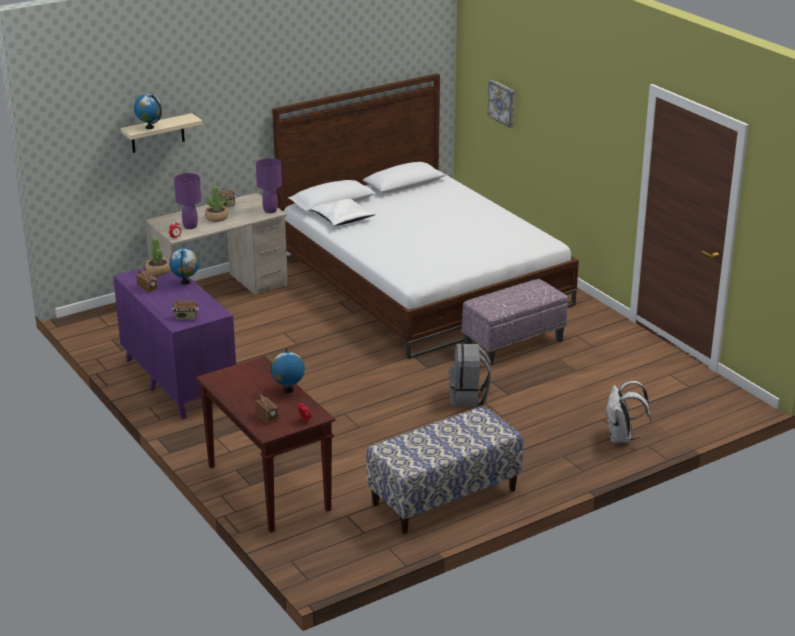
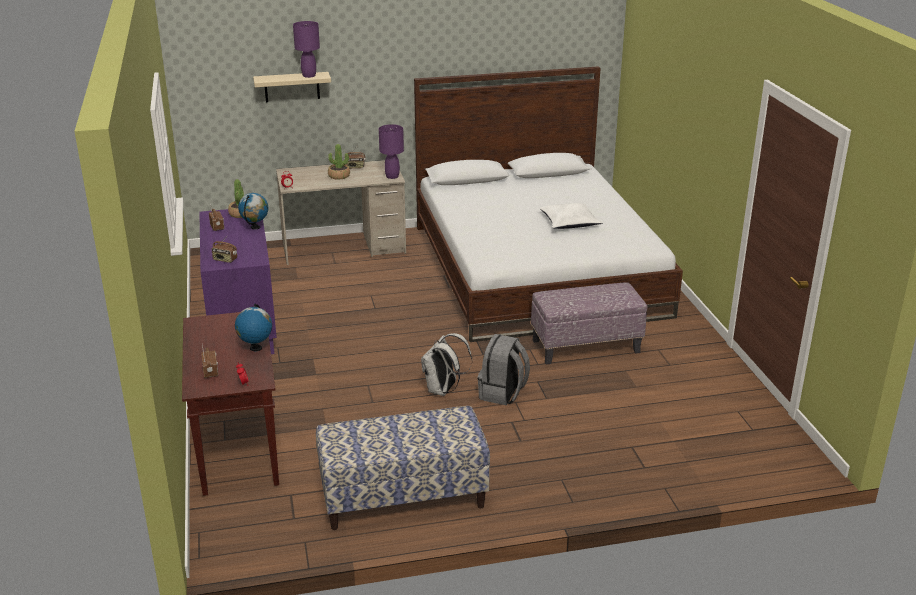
camera: 20 degrees right, 0 degrees up
(149, 127) = (278, 78): globe -> none
(190, 226) = (309, 180): purple table lamp -> purple table lamp (309, 76)
(343, 218) = (465, 195): white pillow -> white pillow (570, 223)
(503, 103) = (650, 100): picture -> none
(622, 438) = (640, 473): white backpack -> white backpack (443, 390)

